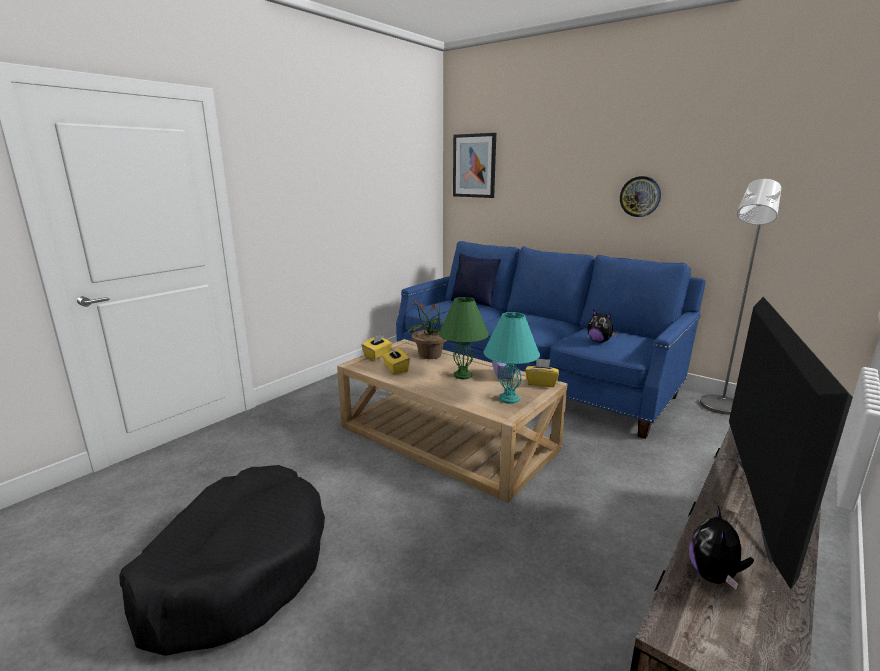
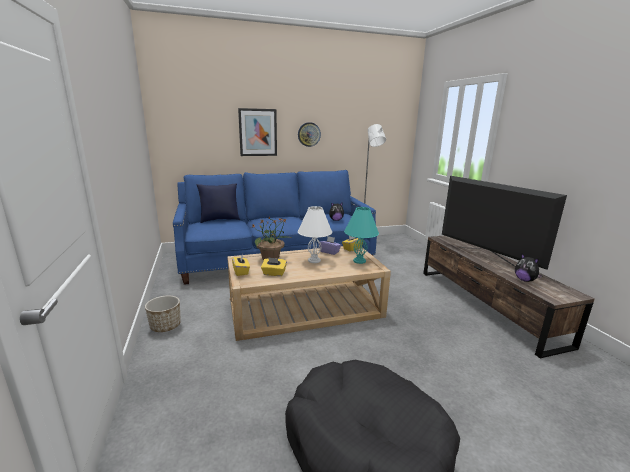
camera: 55 degrees left, 0 degrees up
(329, 388) = (165, 326): none -> planter
(463, 375) = (314, 260): green table lamp -> white table lamp
(474, 166) = (180, 113): picture -> picture (258, 132)

